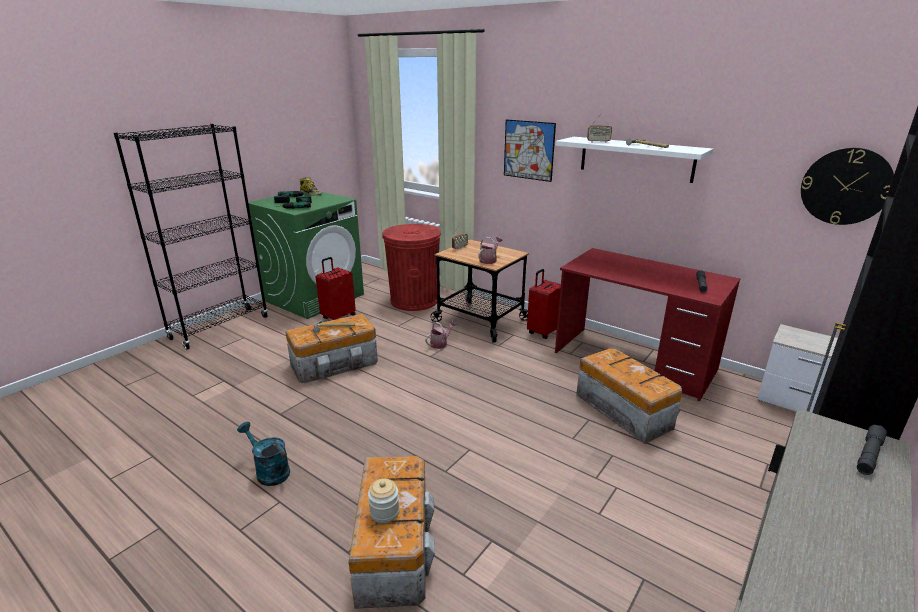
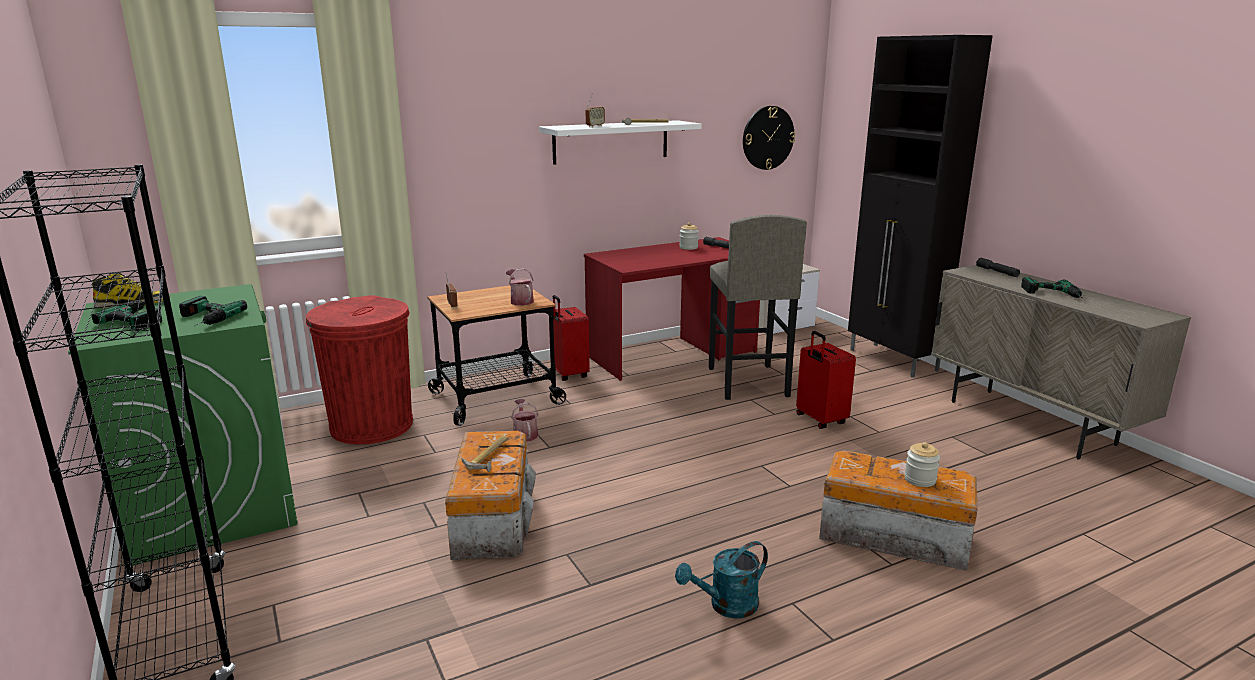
camera: 65 degrees left, 5 degrees down
(338, 317) = (332, 494): red suitcase -> red suitcase (820, 420)
(528, 150) = (480, 152): picture -> none
(623, 410) = (747, 382): storage box -> grey stool
(675, 274) = (688, 247): none -> jar
(809, 515) = (1053, 295): none -> power drill

